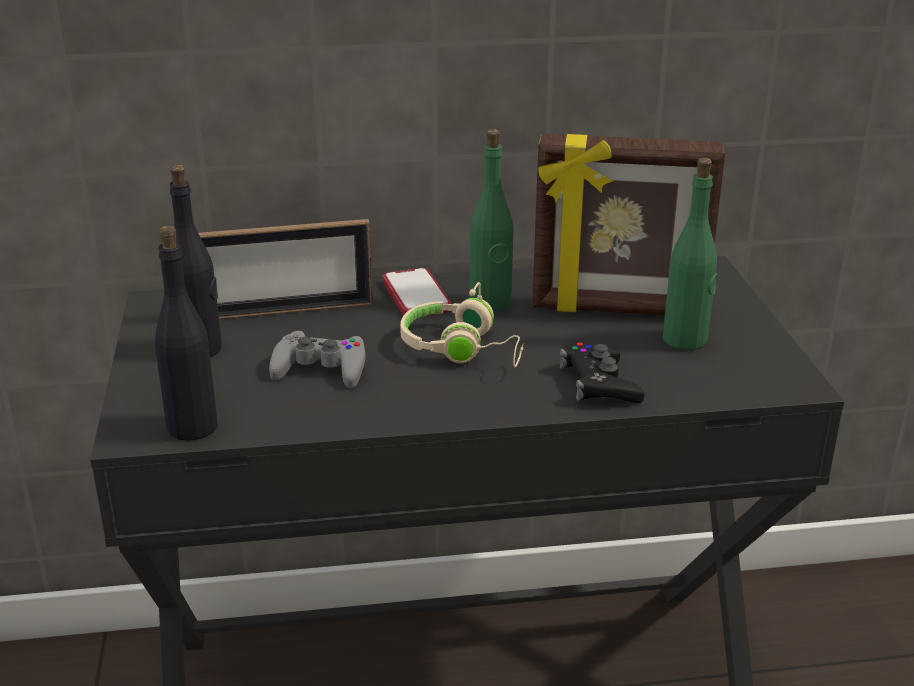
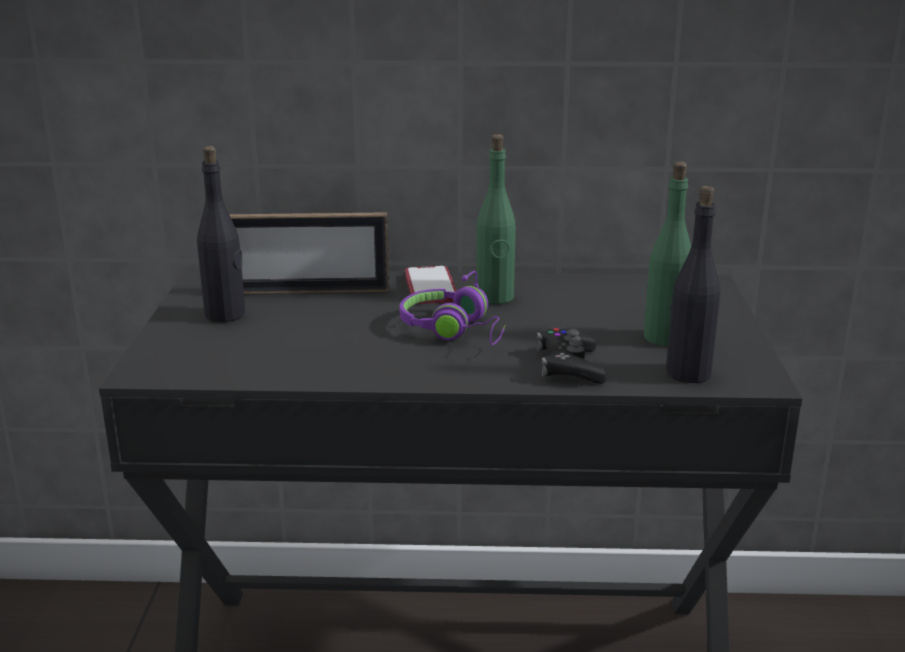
camera: 10 degrees right, 5 degrees down
(192, 427) = (193, 371): black bottle -> black bottle (687, 373)
(320, 369) = (322, 336): grey game controller -> none
(463, 349) = (455, 330): beige headphones -> purple headphones
(618, 310) = (610, 310): picture frame -> none

